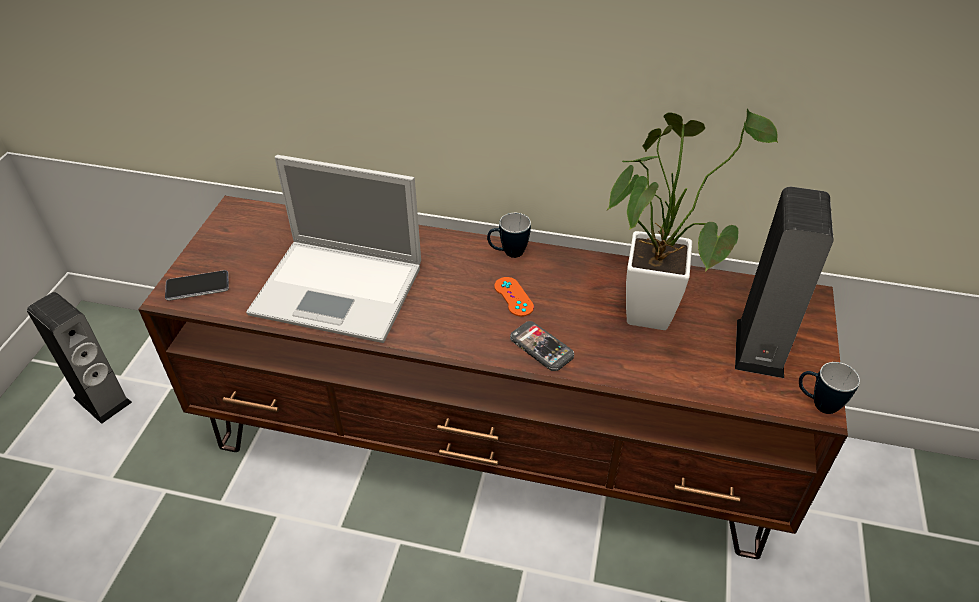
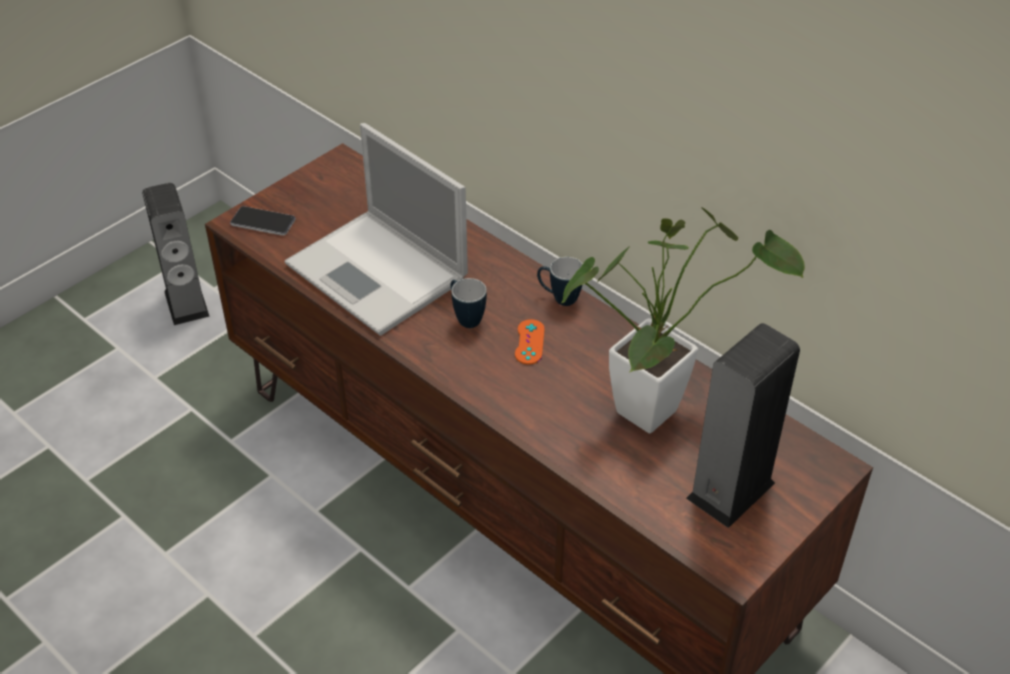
camera: 30 degrees right, 0 degrees up
(541, 347) = (516, 399): phone -> none
(817, 403) = (739, 565): mug -> mug (465, 318)

